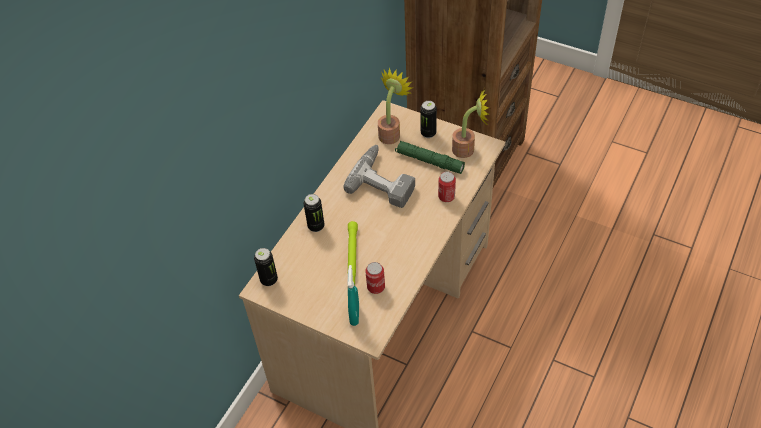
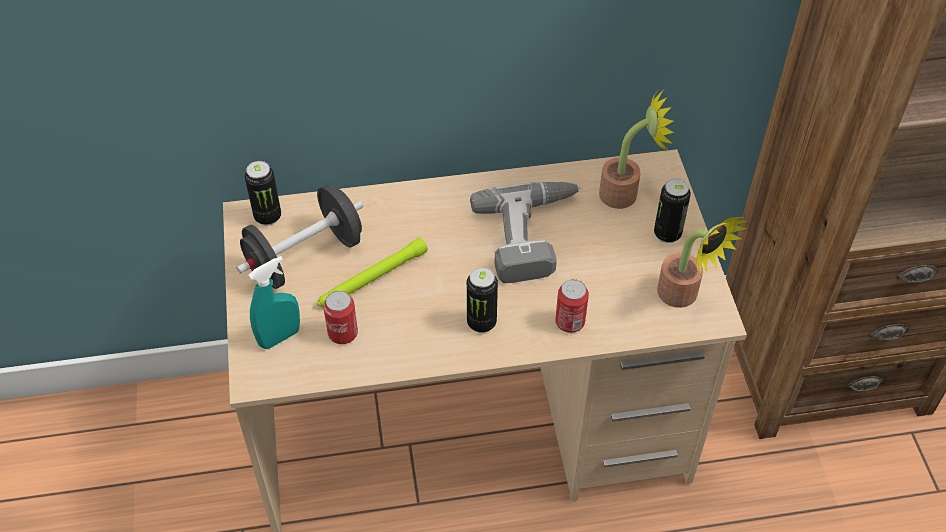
camera: 50 degrees right, 0 degrees up
(312, 278) = (305, 257): none -> black dumbbell
(316, 226) = (391, 211): can -> can (481, 322)
(429, 161) = (616, 265): green flashlight -> none

